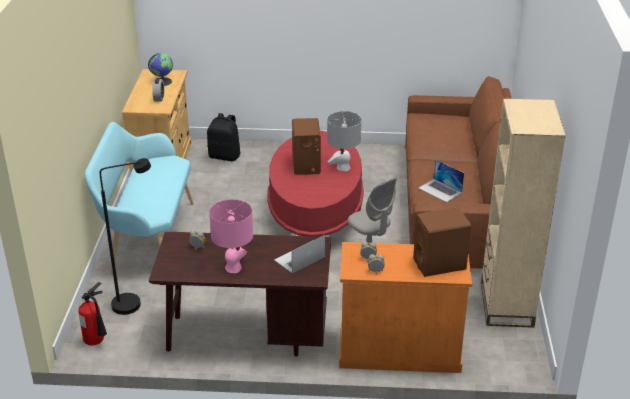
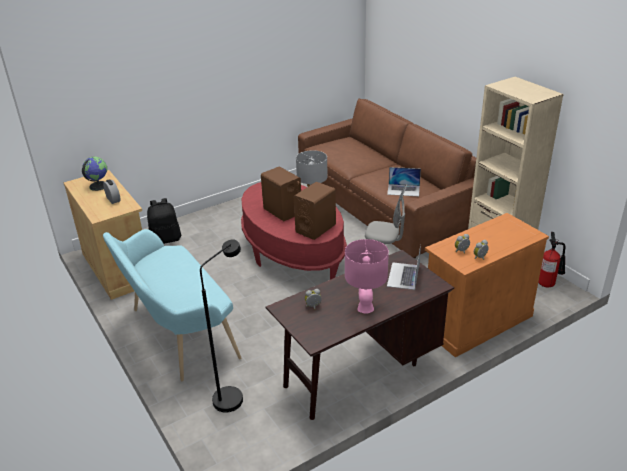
camera: 35 degrees left, 0 degrees up
(97, 342) = (240, 447): fire extinguisher -> fire extinguisher (548, 283)
(439, 264) = (510, 232): brown speaker -> brown speaker (316, 228)

